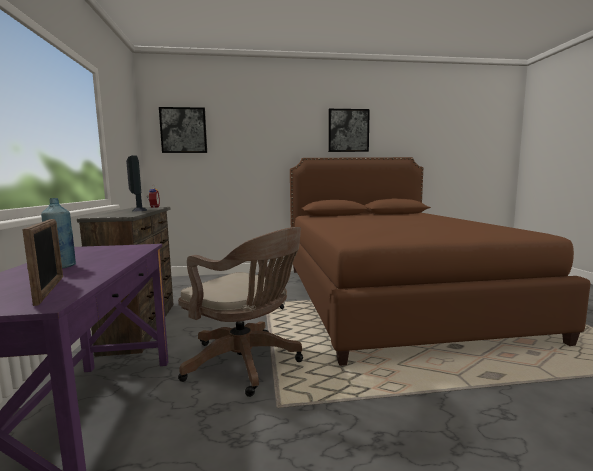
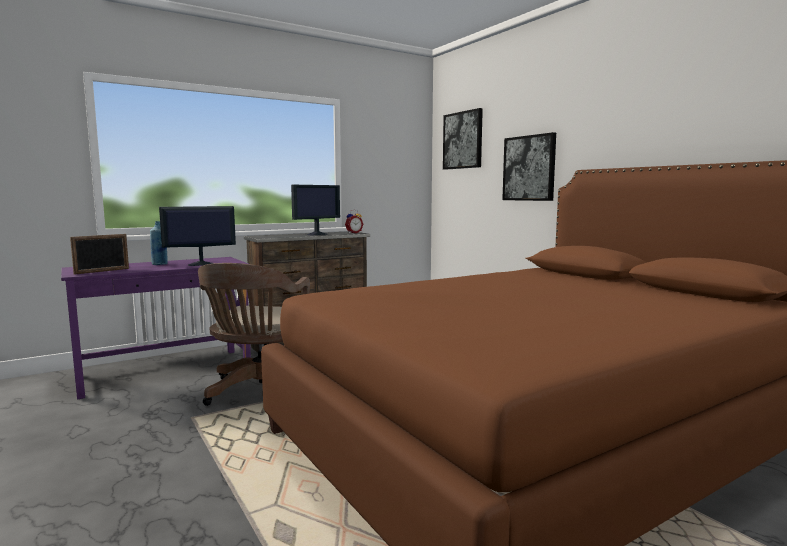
camera: 65 degrees right, 0 degrees up
(118, 254) = (200, 264): none -> monitor
(348, 130) = (675, 110): picture -> picture (529, 168)

